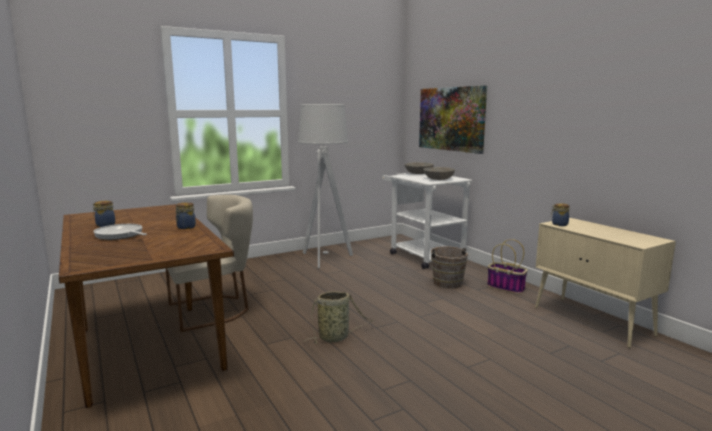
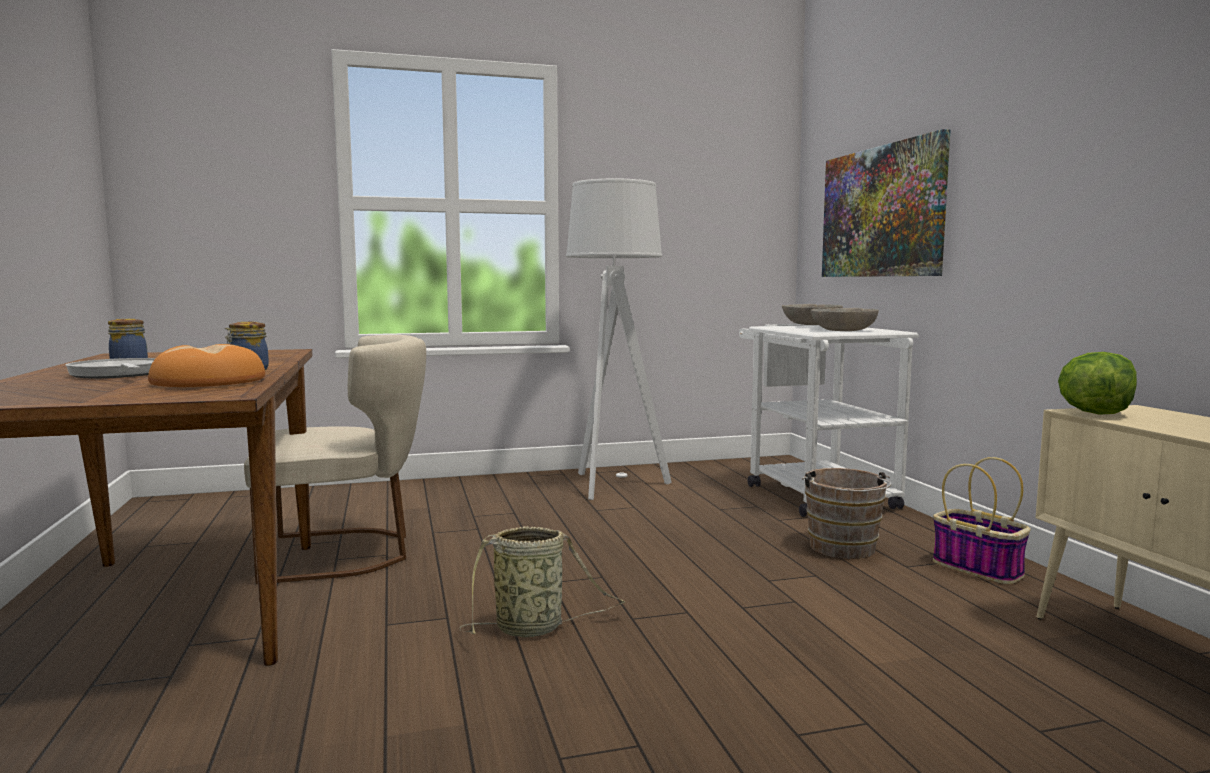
camera: 15 degrees right, 5 degrees down
(183, 238) = (209, 381): none -> bread
(559, 224) = (1095, 413): jar -> lettuce

